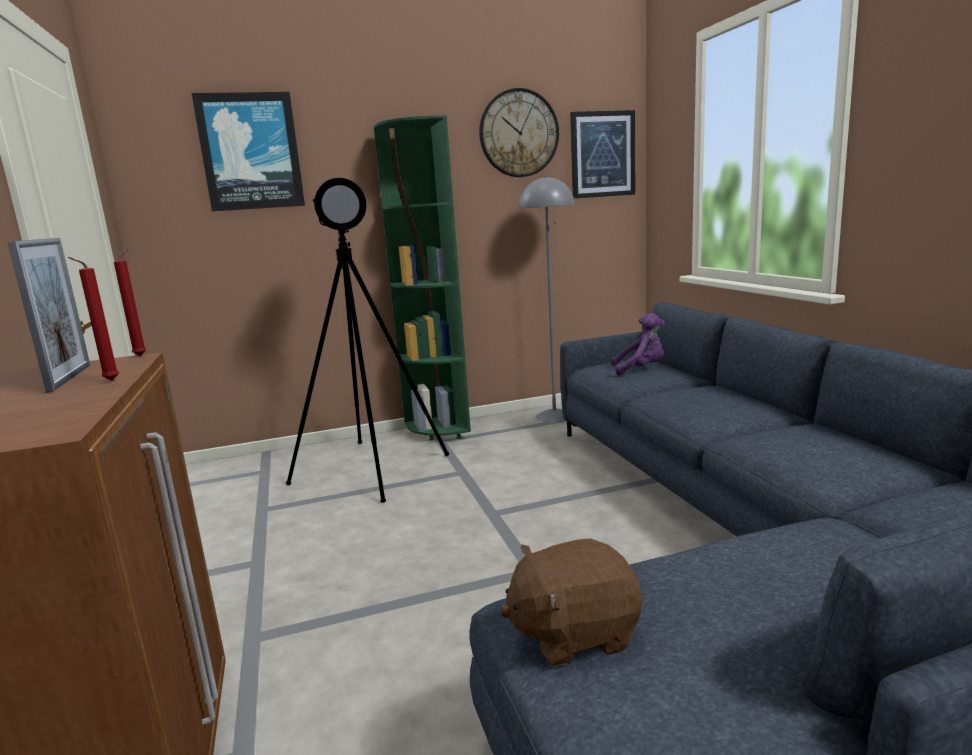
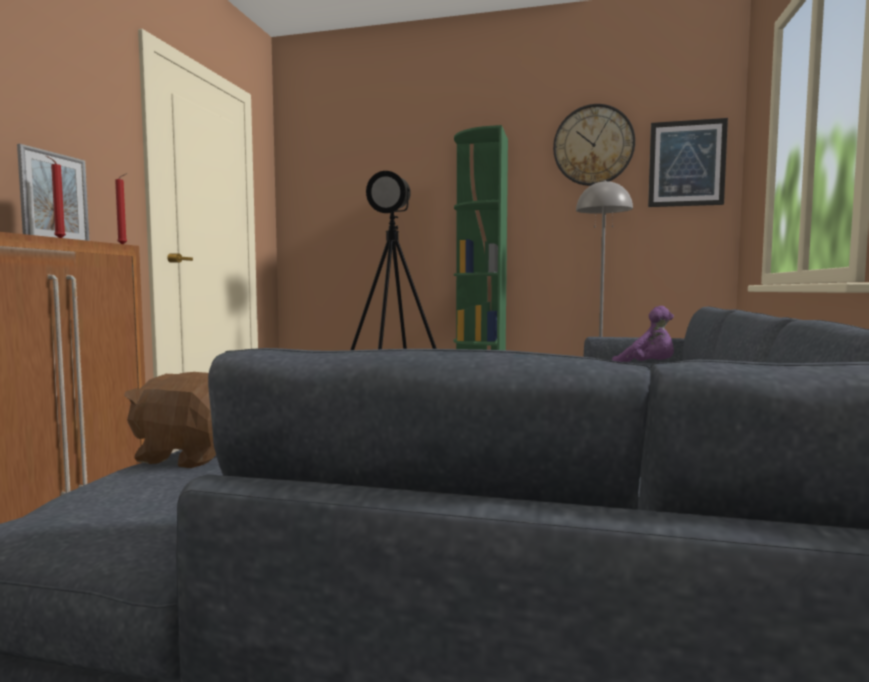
camera: 30 degrees right, 10 degrees down
(250, 152) = (365, 165): picture -> none

